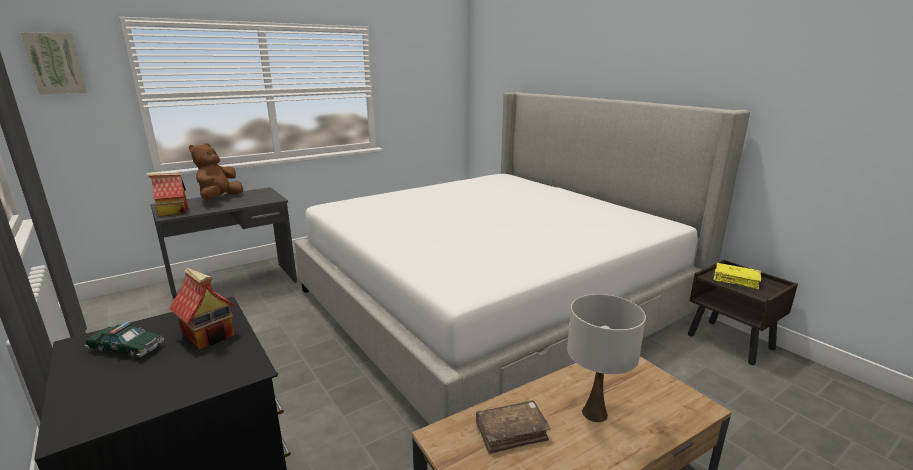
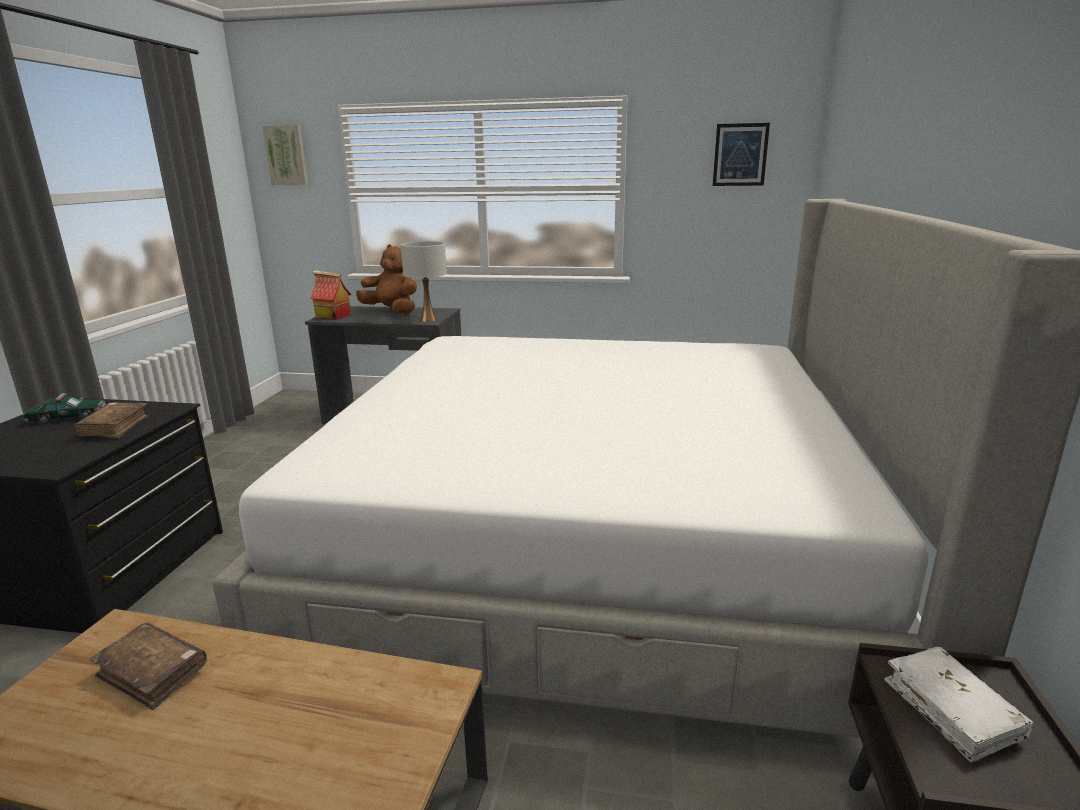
camera: 45 degrees right, 0 degrees up
(126, 348) = (68, 418): toy car -> toy car turned 75 degrees counterclockwise
(209, 334) = (114, 428): toy house -> brown book
(220, 199) = (392, 311): brown plush toy -> brown plush toy turned 60 degrees clockwise
(433, 66) = (740, 155): none -> picture
(594, 413) = (246, 724): white table lamp -> white table lamp (428, 320)
(736, 280) = (952, 711): yellow book -> white book

